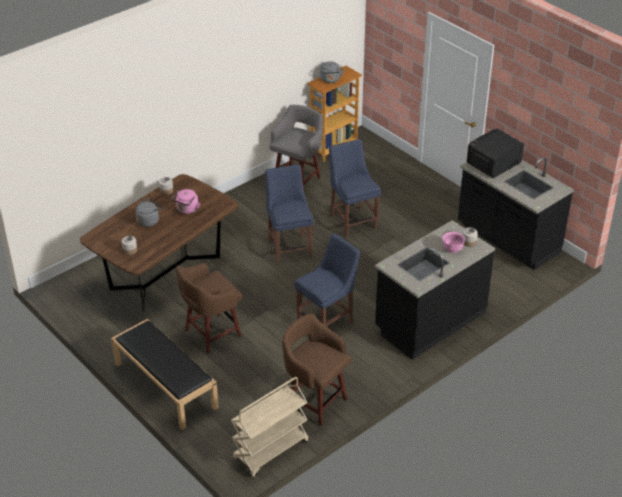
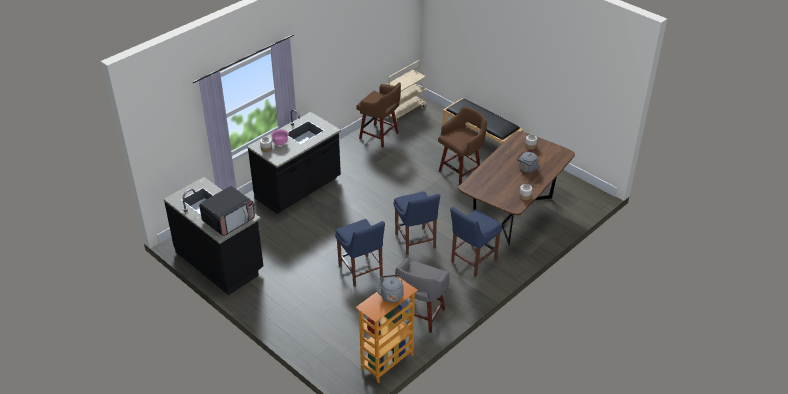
camera: 175 degrees right, 0 degrees up
(187, 210) = (500, 180): pink kettle -> none
(327, 321) = (376, 184): blue chair -> blue chair (472, 261)

